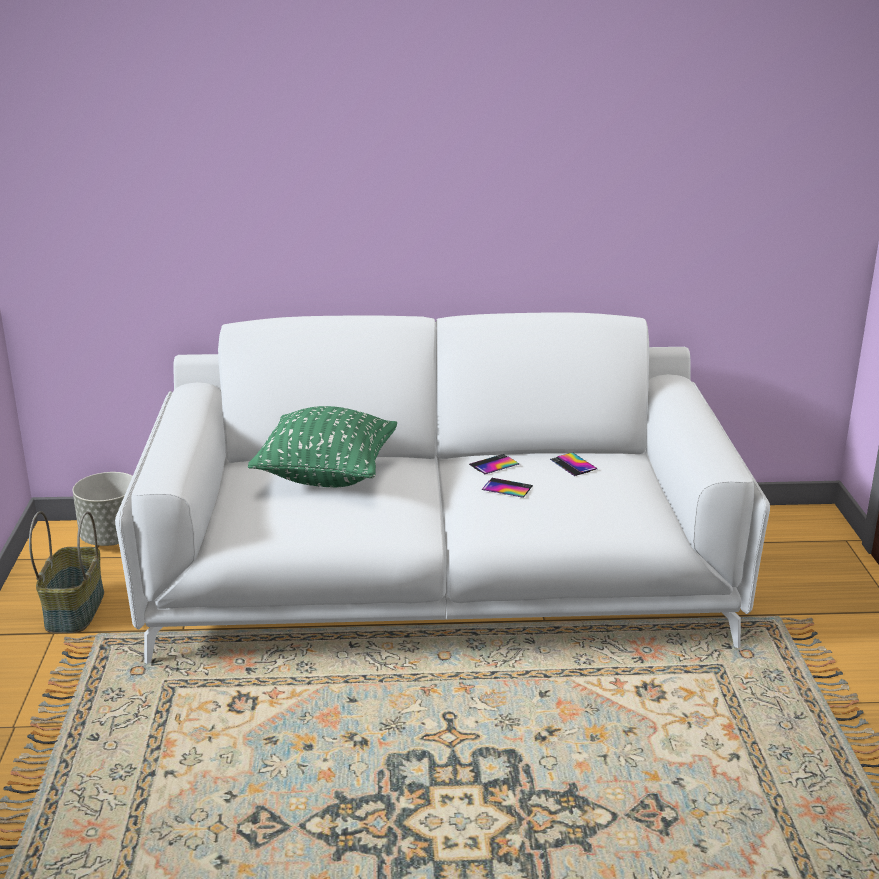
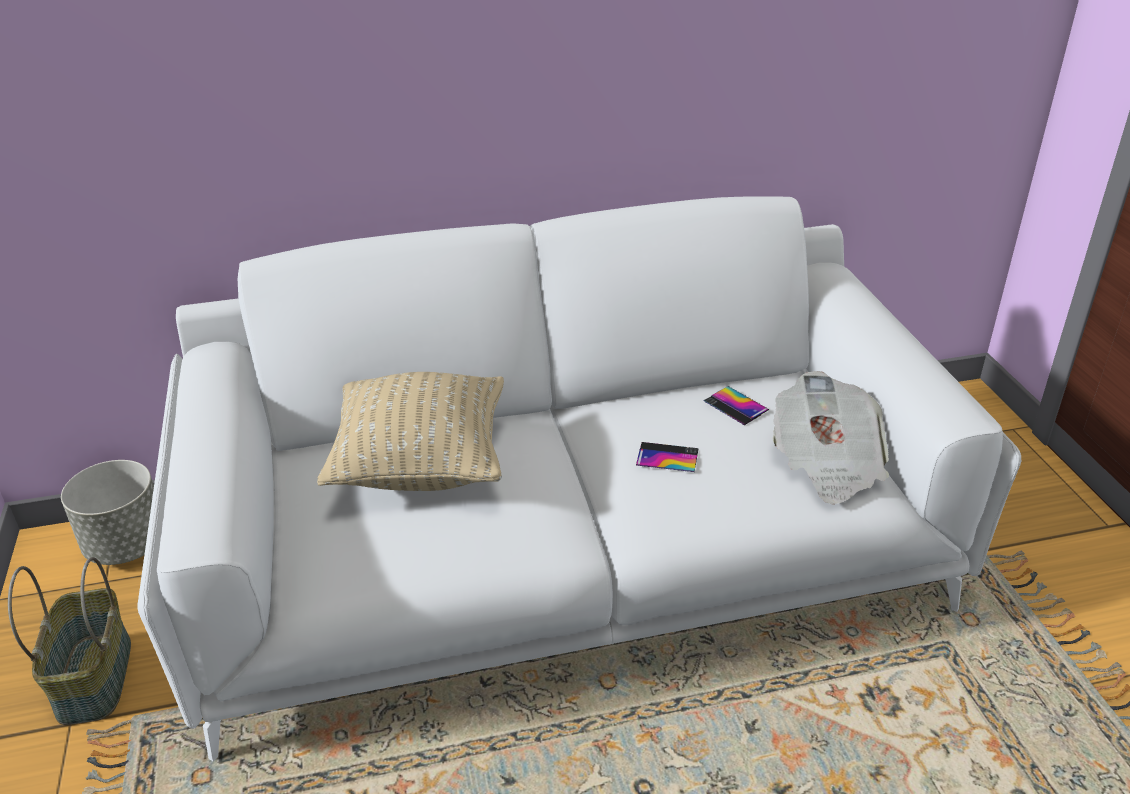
camera: 10 degrees left, 10 degrees up
(327, 475) = (421, 465): green pillow -> beige pillow
(494, 464) = (635, 418): phone -> none
(628, 505) = (827, 464): none -> newspaper

